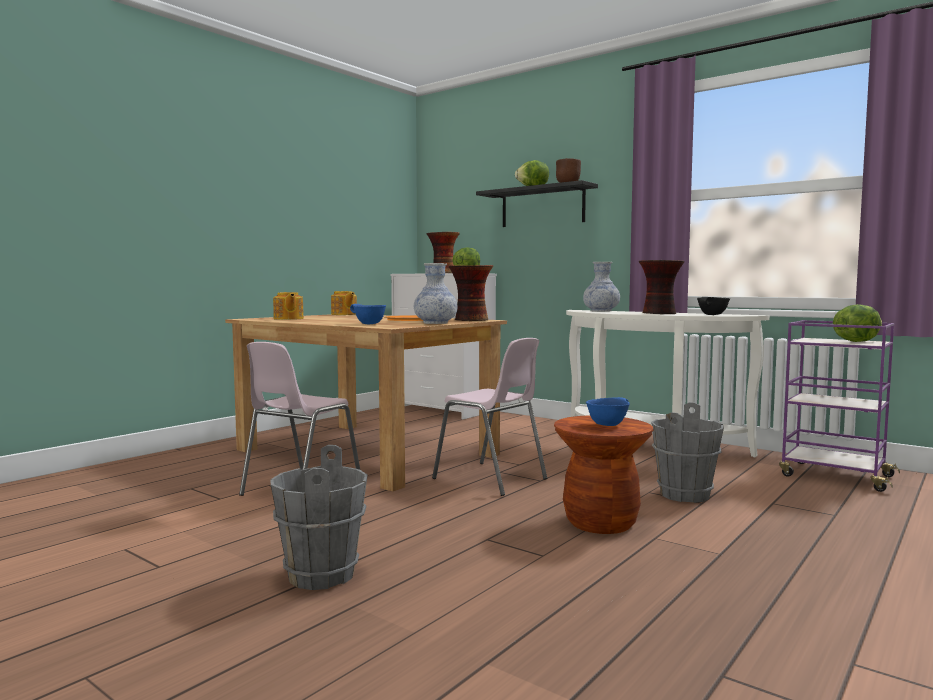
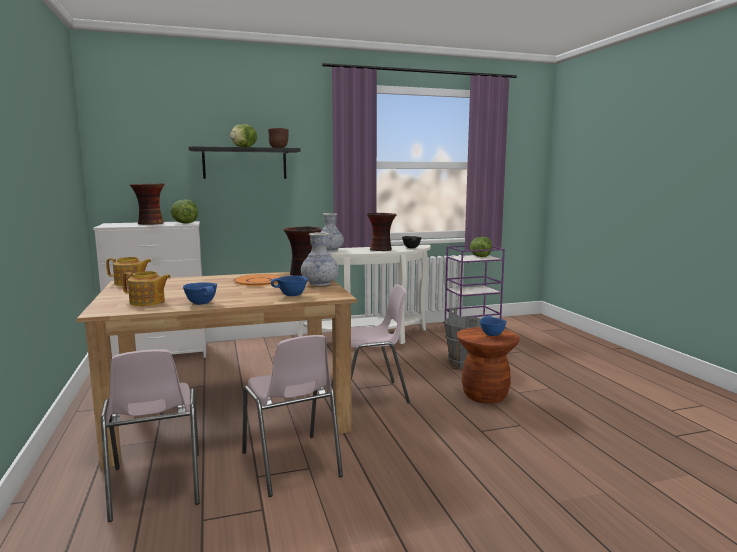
camera: 55 degrees left, 5 degrees up
(225, 467) = (155, 486): none -> pink chair
(302, 321) = (202, 303): none -> blue bowl
(320, 575) = (498, 501): grey bucket -> none

